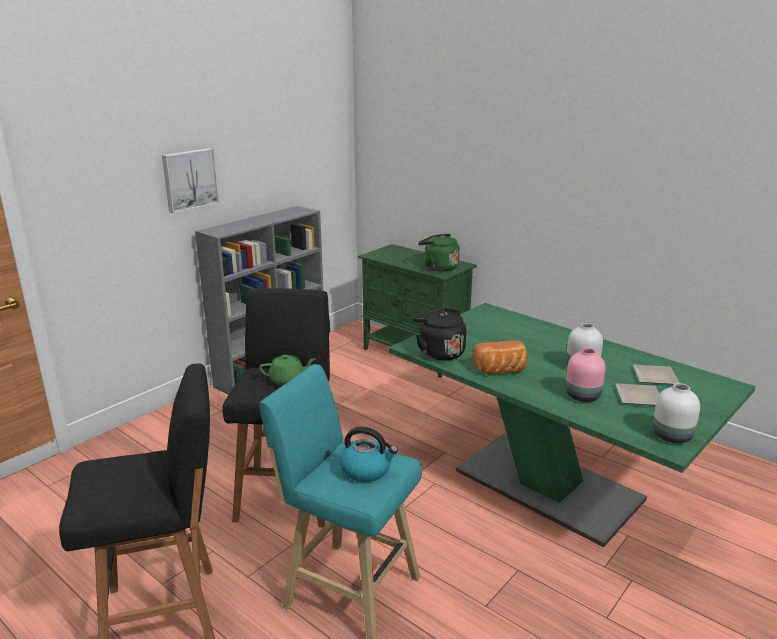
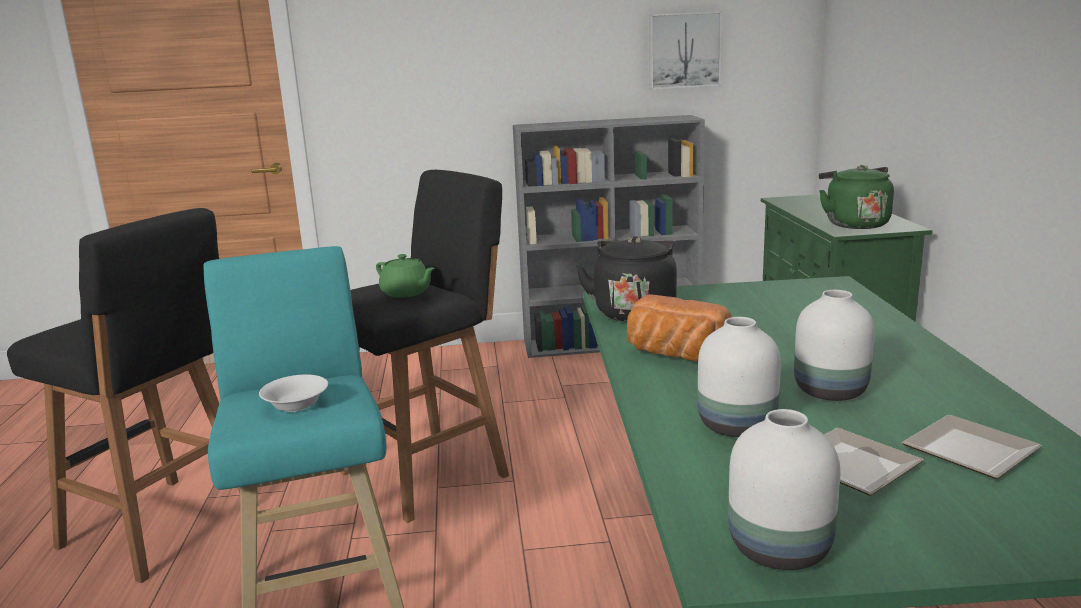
camera: 45 degrees right, 5 degrees down
(189, 179) = (514, 55): picture -> picture (684, 50)
(366, 470) = (297, 404): kettle -> white bowl
(583, 396) = (739, 426): pink vase -> white vase

